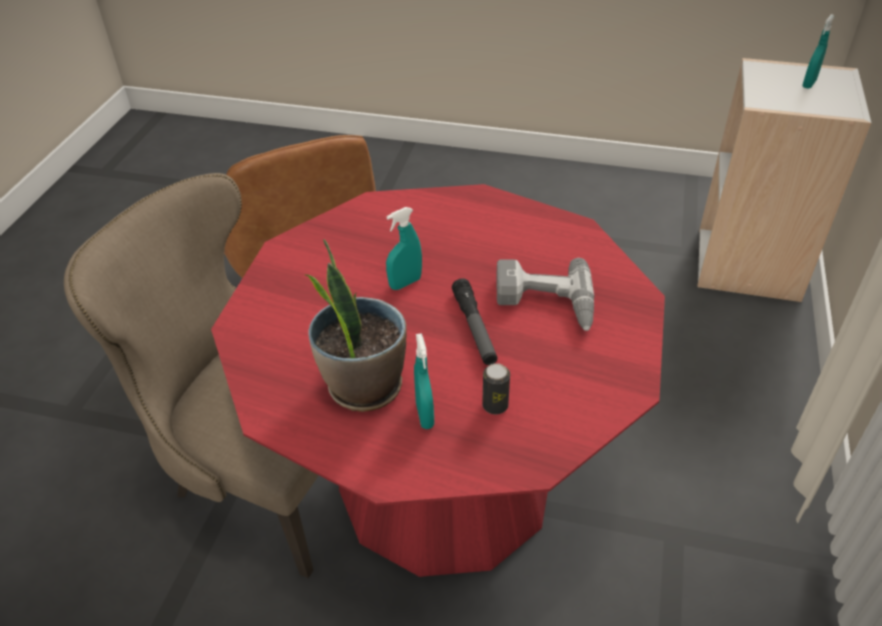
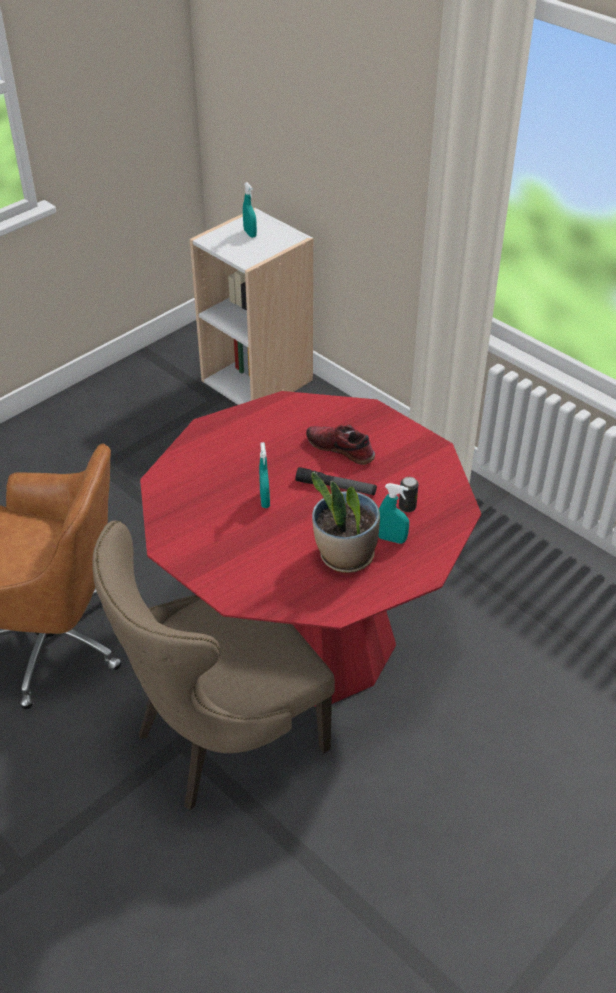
camera: 60 degrees left, 0 degrees up
(544, 304) = (341, 448): power drill -> shoe

